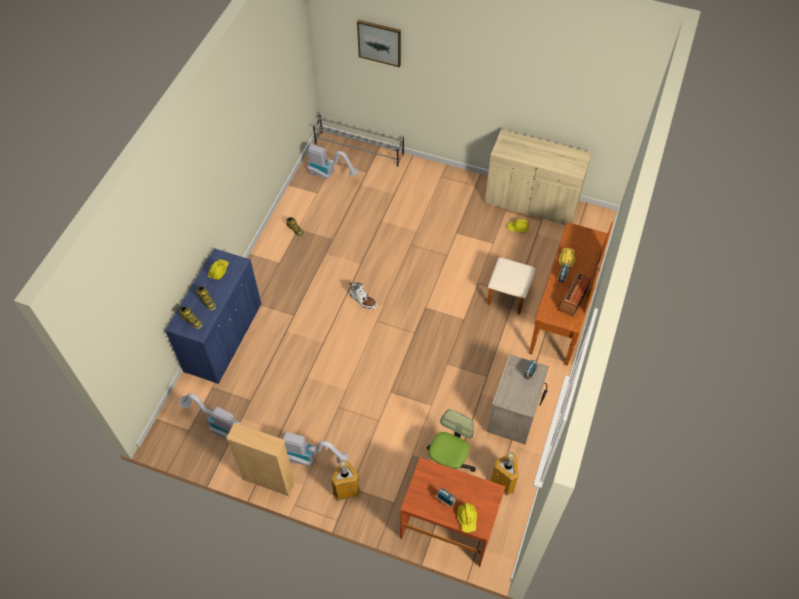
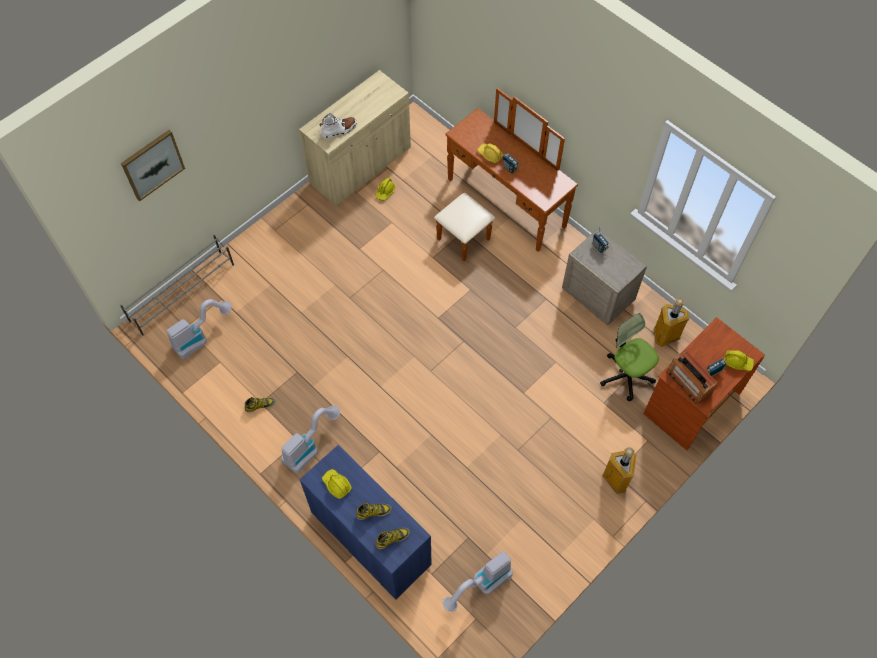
camera: 65 degrees left, 5 degrees up
(269, 480) = (574, 552): beige bookcase -> none
(311, 457) = (565, 499): vacuum cleaner -> vacuum cleaner (309, 447)
(363, 300) = (397, 373): white boot -> white boot (339, 130)
(572, 299) = (539, 172): radio -> radio (688, 382)

